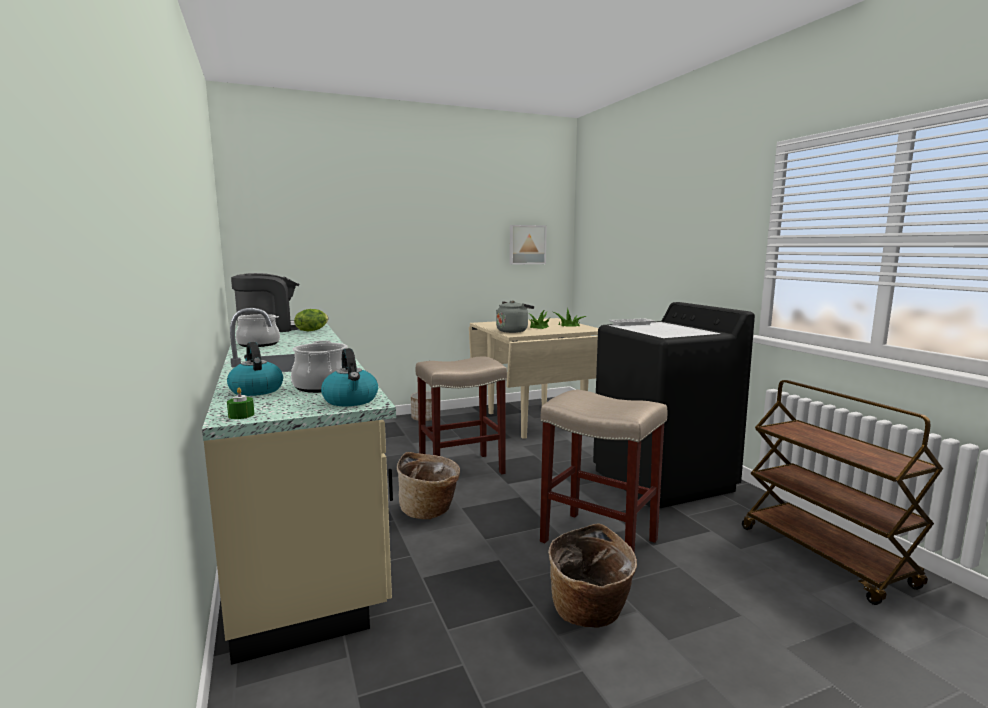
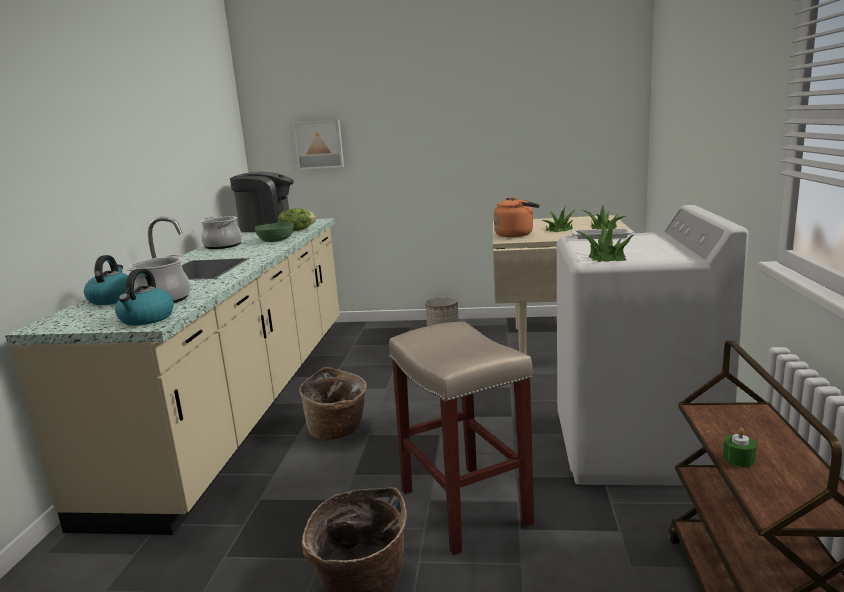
camera: 30 degrees right, 5 degrees up
(241, 415) = (50, 325): green candle -> green candle (738, 458)
(311, 338) = (276, 240): none -> green bowl
(462, 469) = (416, 391): beige stool -> none
(513, 331) = (516, 234): grey kettle -> orange kettle
(527, 244) = (578, 121): picture -> picture (319, 144)
(663, 480) = (634, 448): black washing machine -> white washing machine
(669, 334) = (607, 257): none -> potted plant

